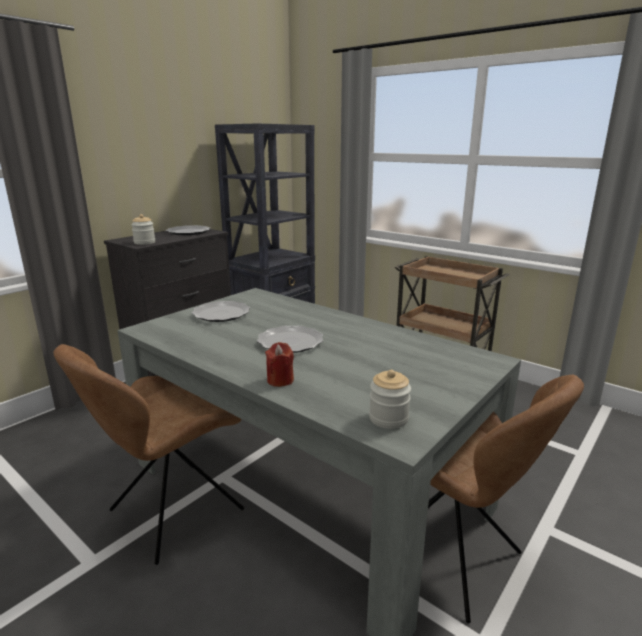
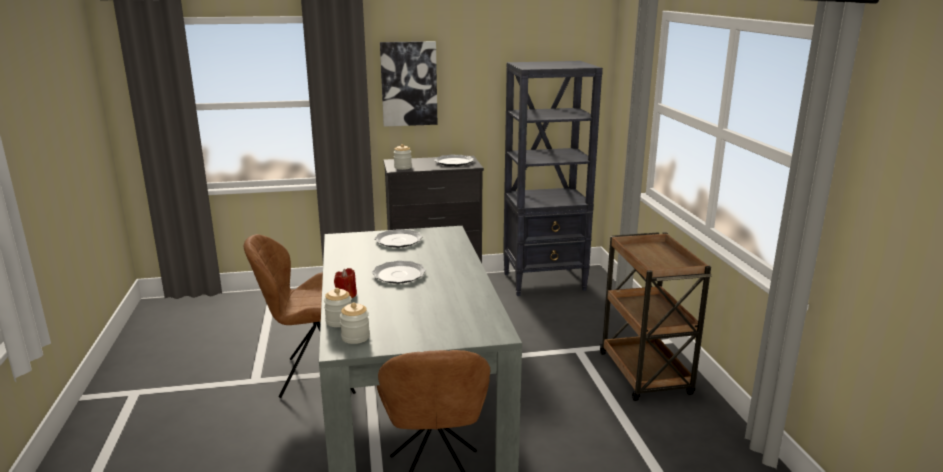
camera: 40 degrees right, 0 degrees up
(119, 147) = (409, 83): none -> picture
(333, 410) = (339, 321): none -> jar

